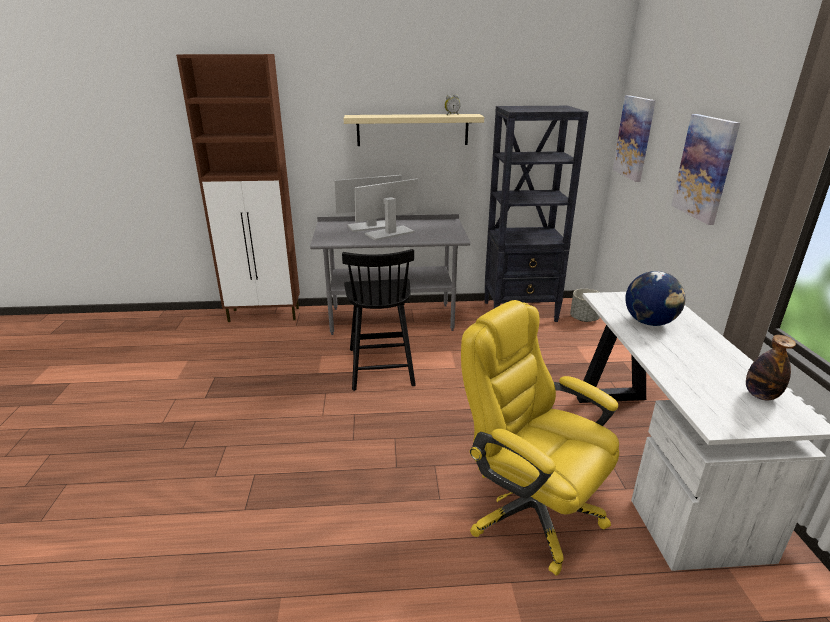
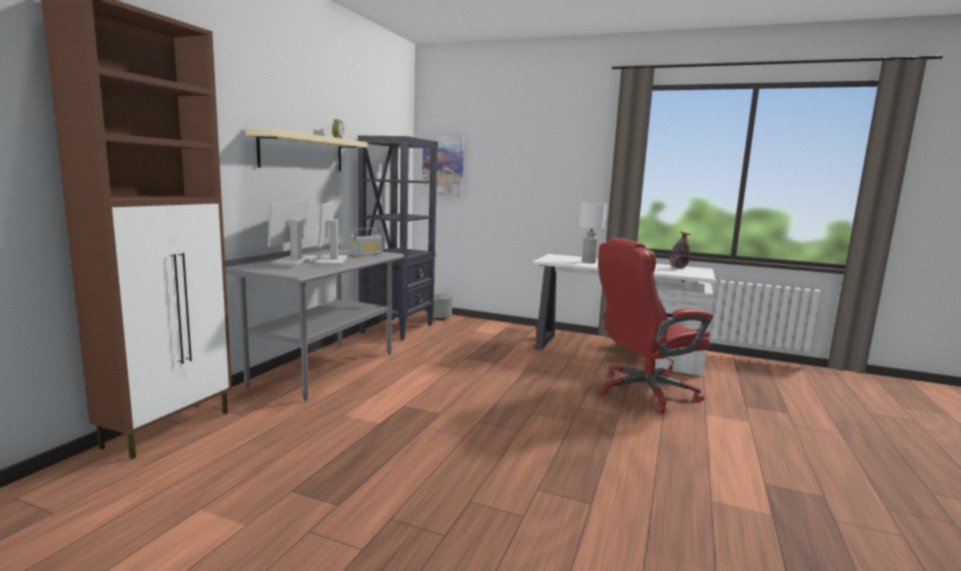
camera: 65 degrees left, 15 degrees down
(381, 366) = (409, 393): black chair -> none
(439, 233) = (367, 254): none -> radio
(530, 510) = (644, 392): yellow office chair -> red office chair
(649, 322) = (588, 262): globe -> white table lamp
(705, 168) = (538, 173): picture -> none

